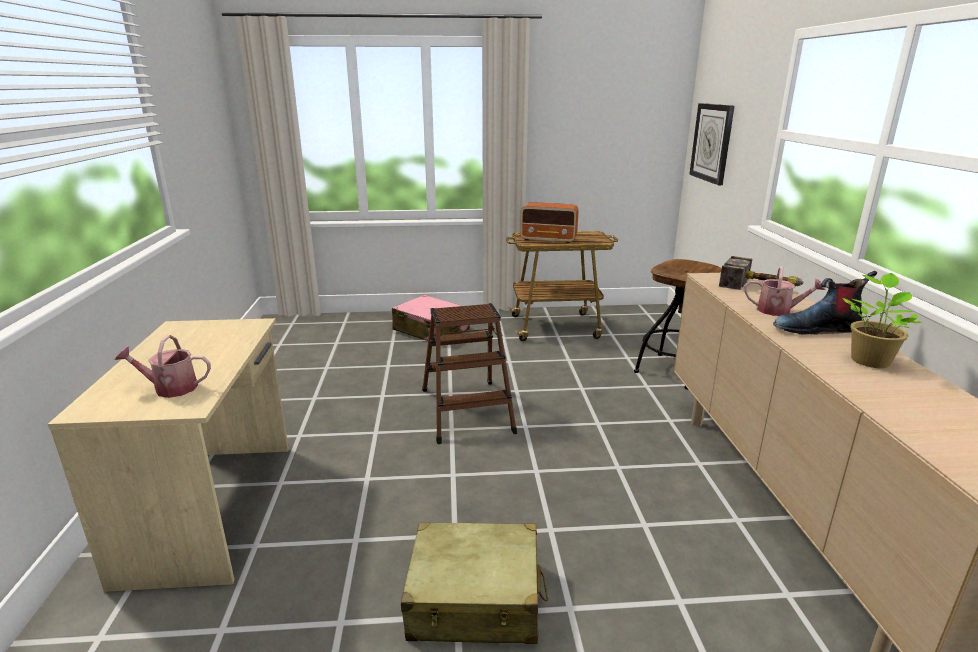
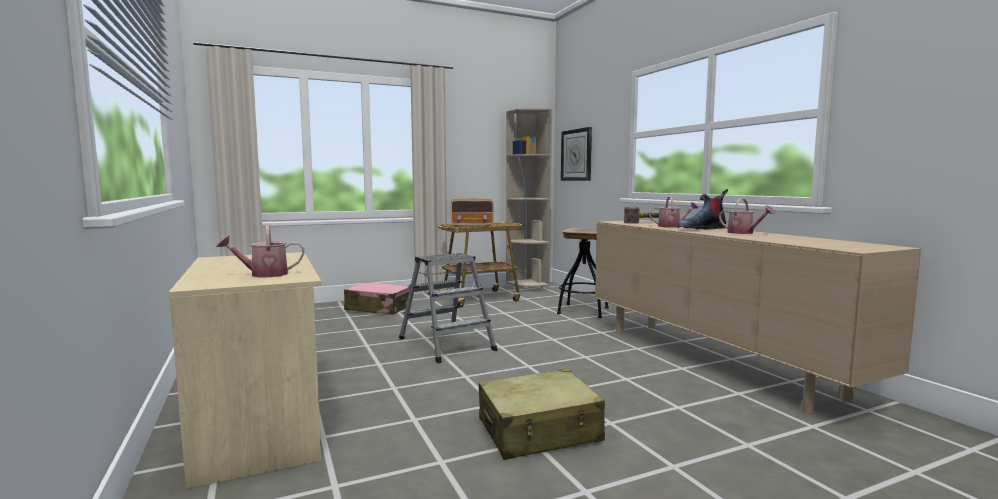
camera: 20 degrees left, 15 degrees down
(466, 409) = (446, 344): brown step ladder -> grey step ladder
(627, 313) = (528, 288): none -> beige bookcase
(870, 360) = (744, 233): potted plant -> watering can

